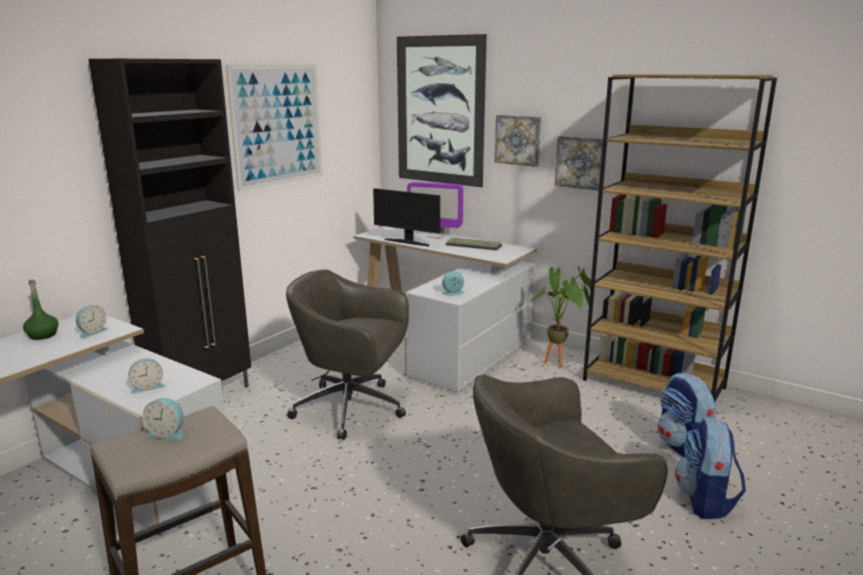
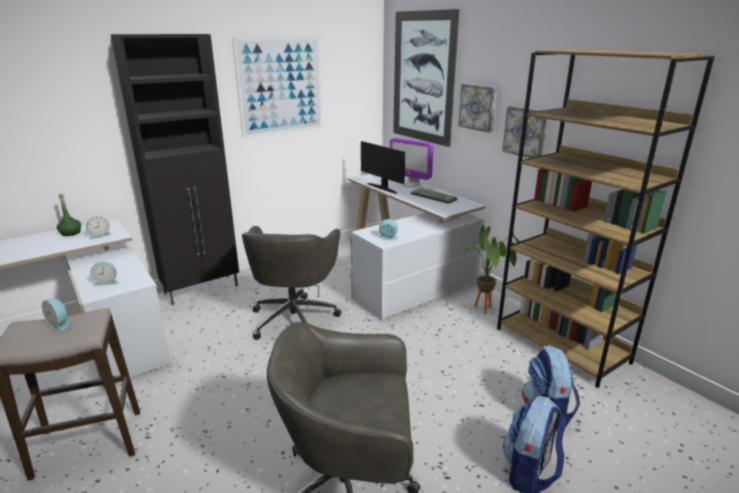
camera: 20 degrees right, 5 degrees up
(352, 409) = (294, 318): grey office chair -> grey office chair turned 120 degrees counterclockwise

